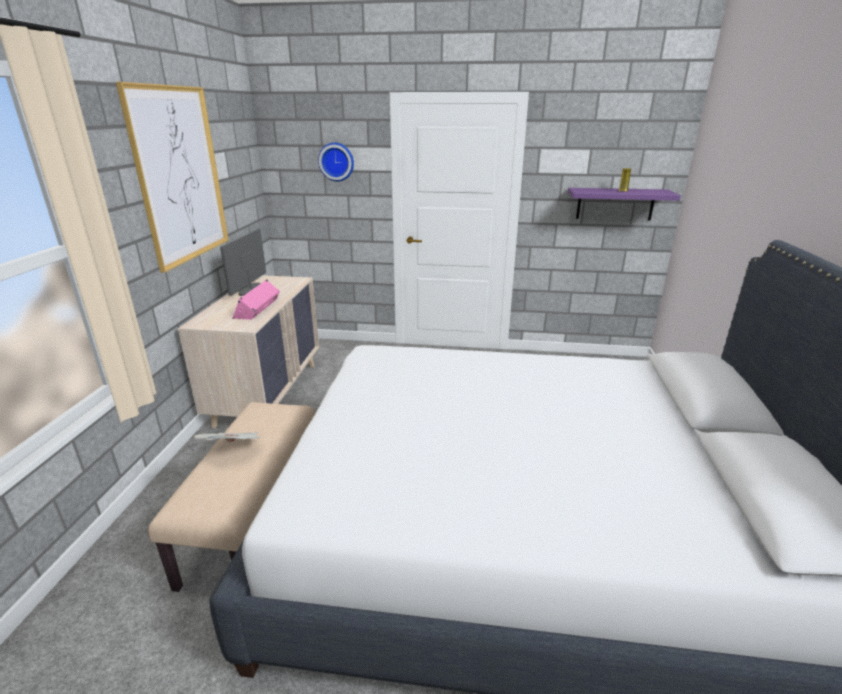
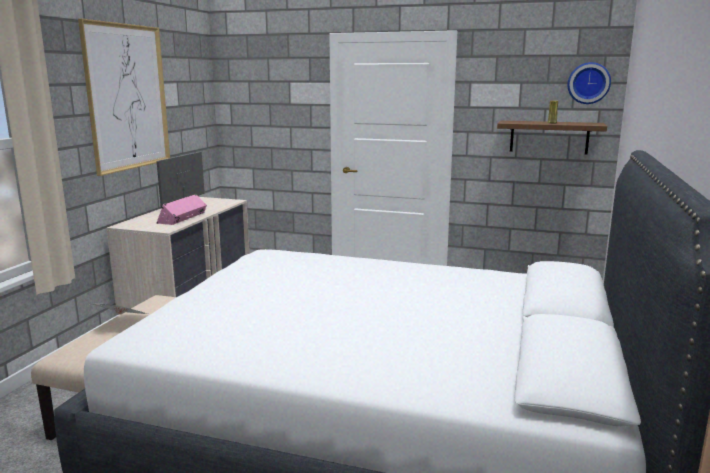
camera: 10 degrees right, 10 degrees down
(337, 161) = (281, 95): wall clock -> wall clock (588, 83)
(615, 204) = (549, 137): purple shelf -> brown shelf

